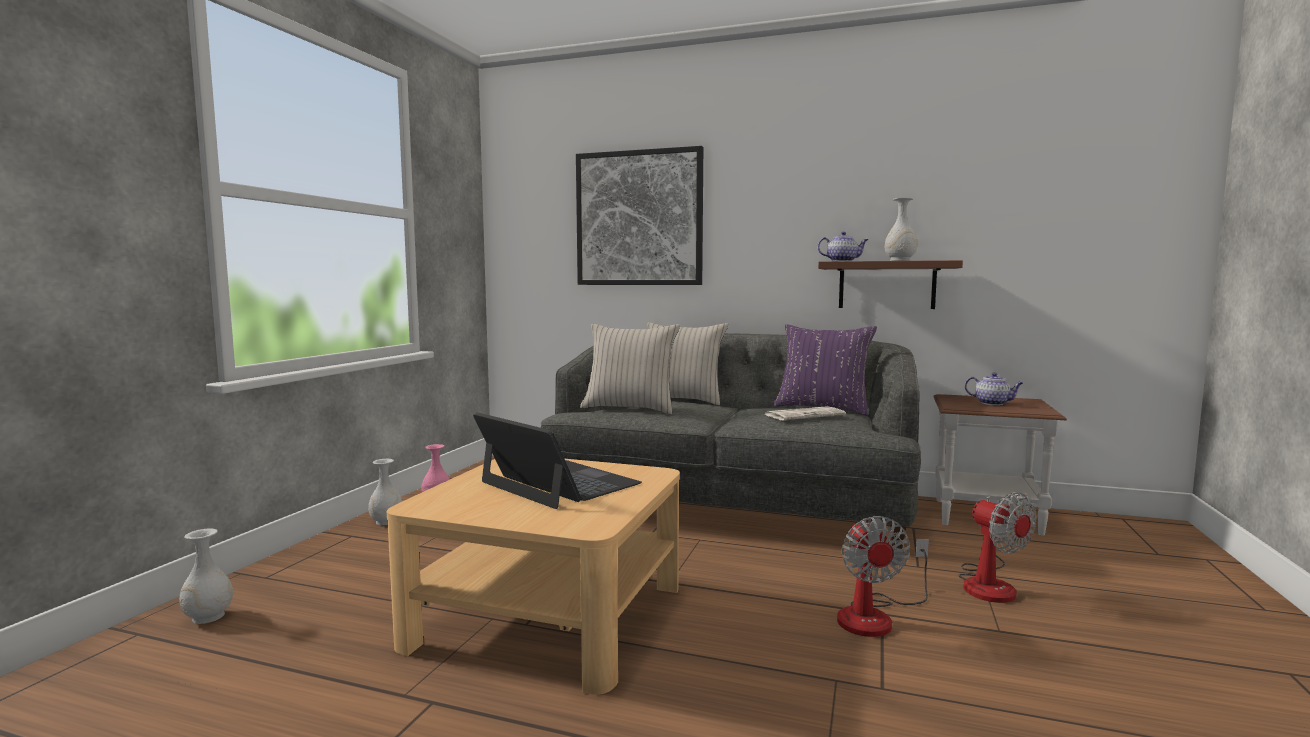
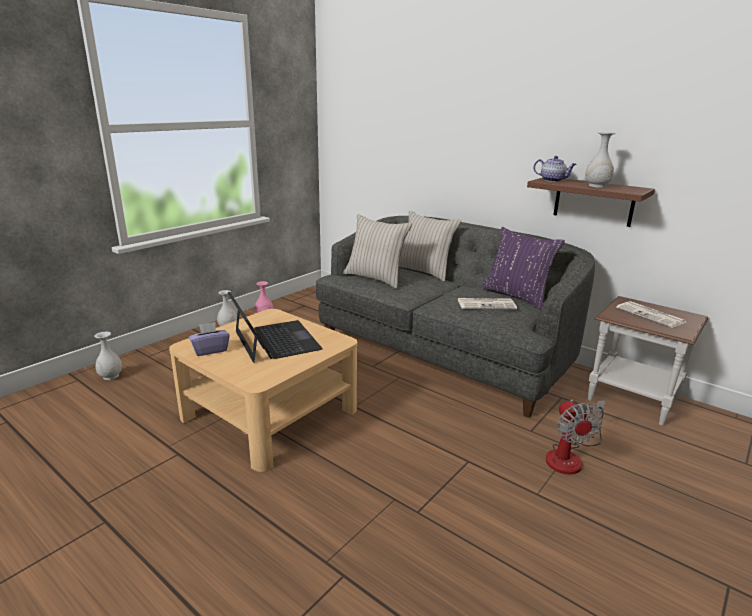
camera: 20 degrees right, 15 degrees up
(466, 505) = (210, 350): none -> purple tissue box
(639, 218) = (415, 125): picture -> none
(875, 616) = (462, 462): fan -> none
(993, 403) = (651, 315): teapot -> newspaper

